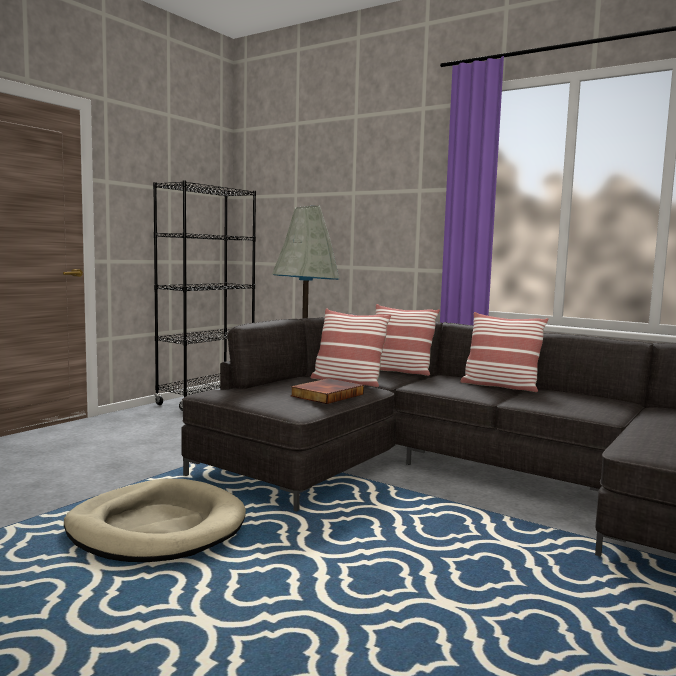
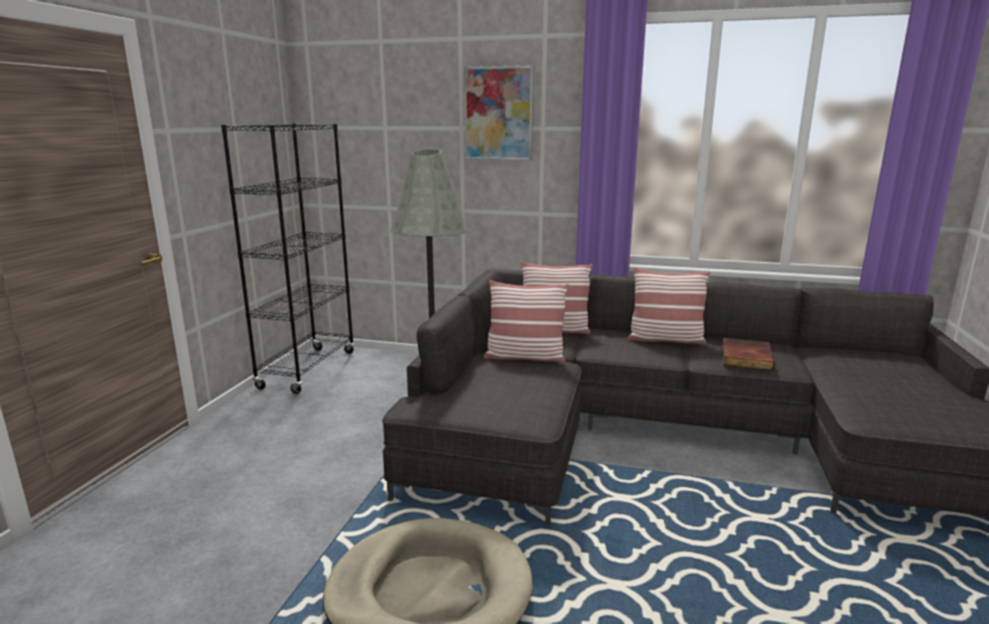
camera: 20 degrees left, 10 degrees up
(326, 395) = (536, 388): book -> book (744, 357)
(383, 178) = (498, 113): none -> picture

